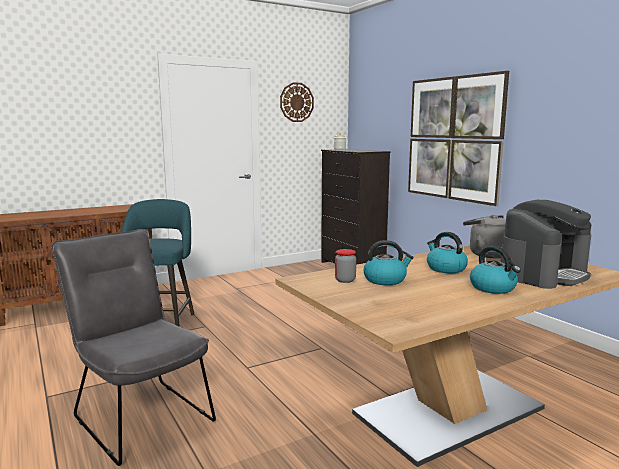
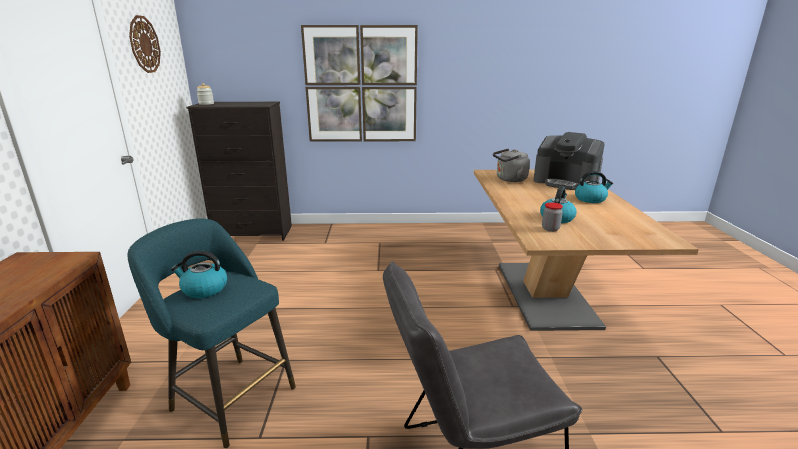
camera: 60 degrees left, 10 degrees up
(445, 268) = (538, 197): kettle -> kettle (204, 289)
(543, 274) = (566, 182): coffee machine -> coffee machine turned 135 degrees clockwise

